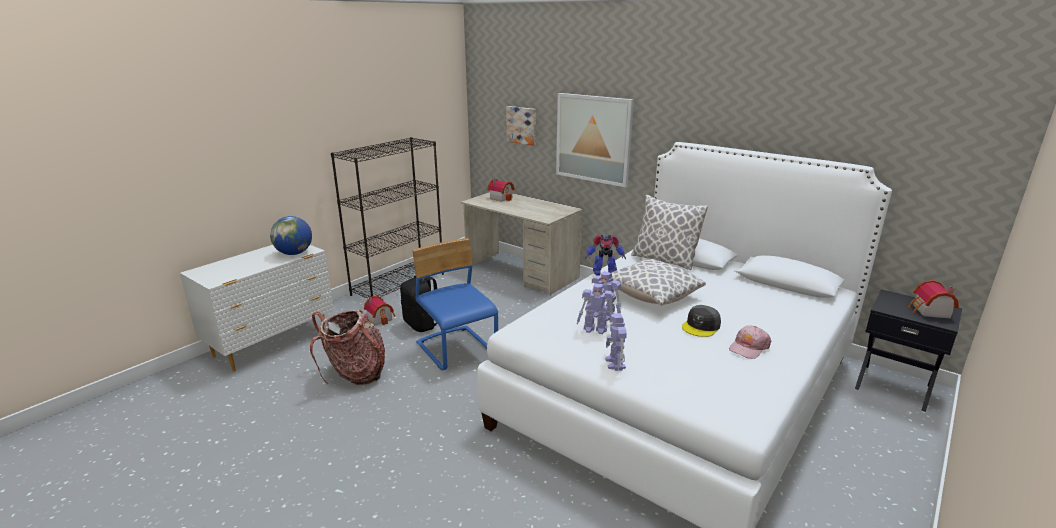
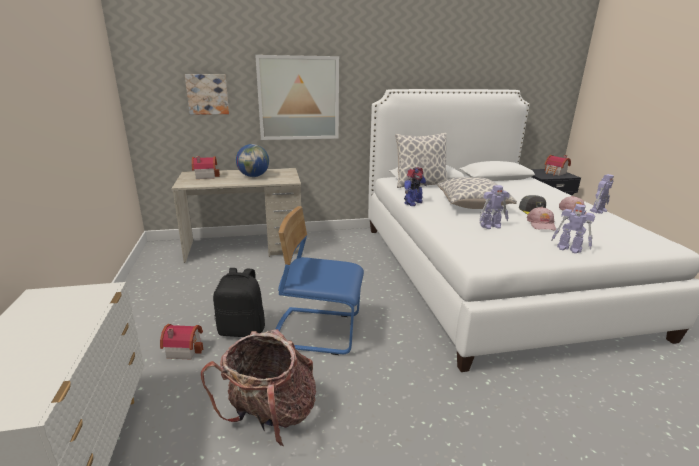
camera: 50 degrees left, 0 degrees up
(294, 253) = (85, 303): globe -> globe (254, 176)
(399, 284) = (136, 308): black bookcase -> none
(595, 329) = (511, 235): toy robot -> toy robot (598, 210)
(663, 338) = (541, 224): none -> pink cap

